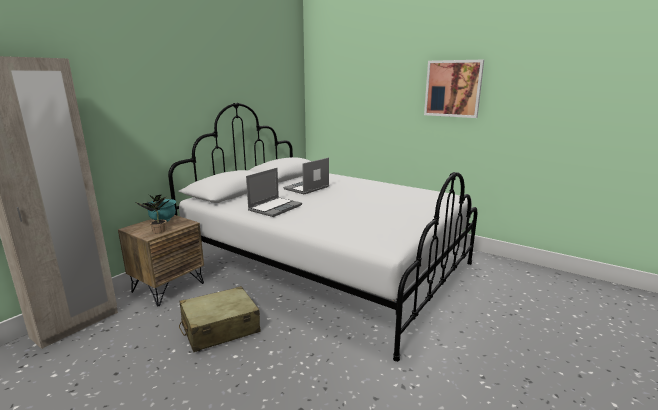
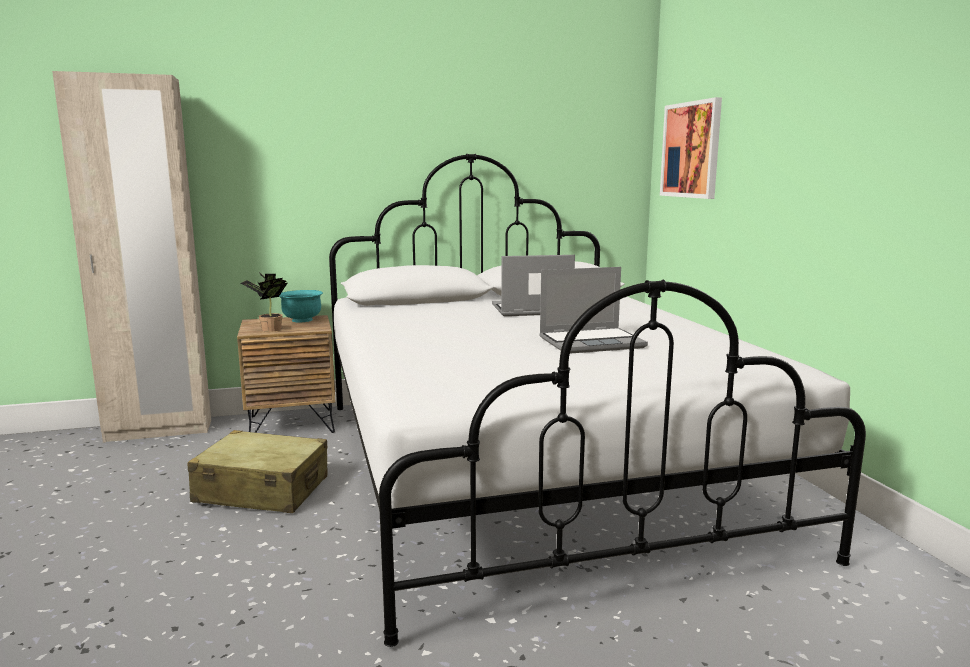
camera: 40 degrees right, 5 degrees down
(275, 208) = (416, 323): laptop -> laptop (592, 342)
(453, 88) = (888, 109): picture -> picture (691, 150)

